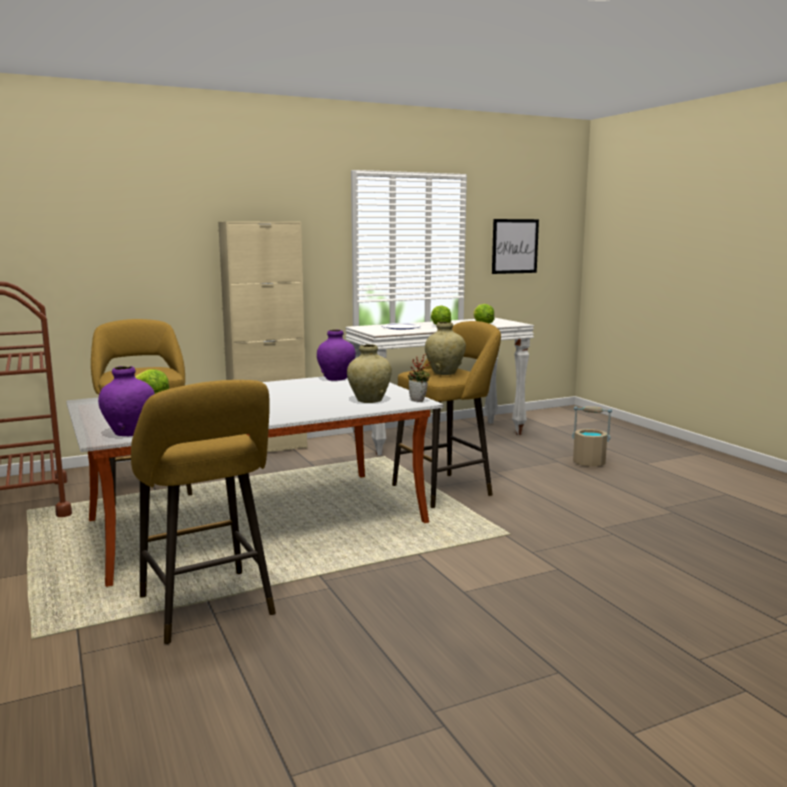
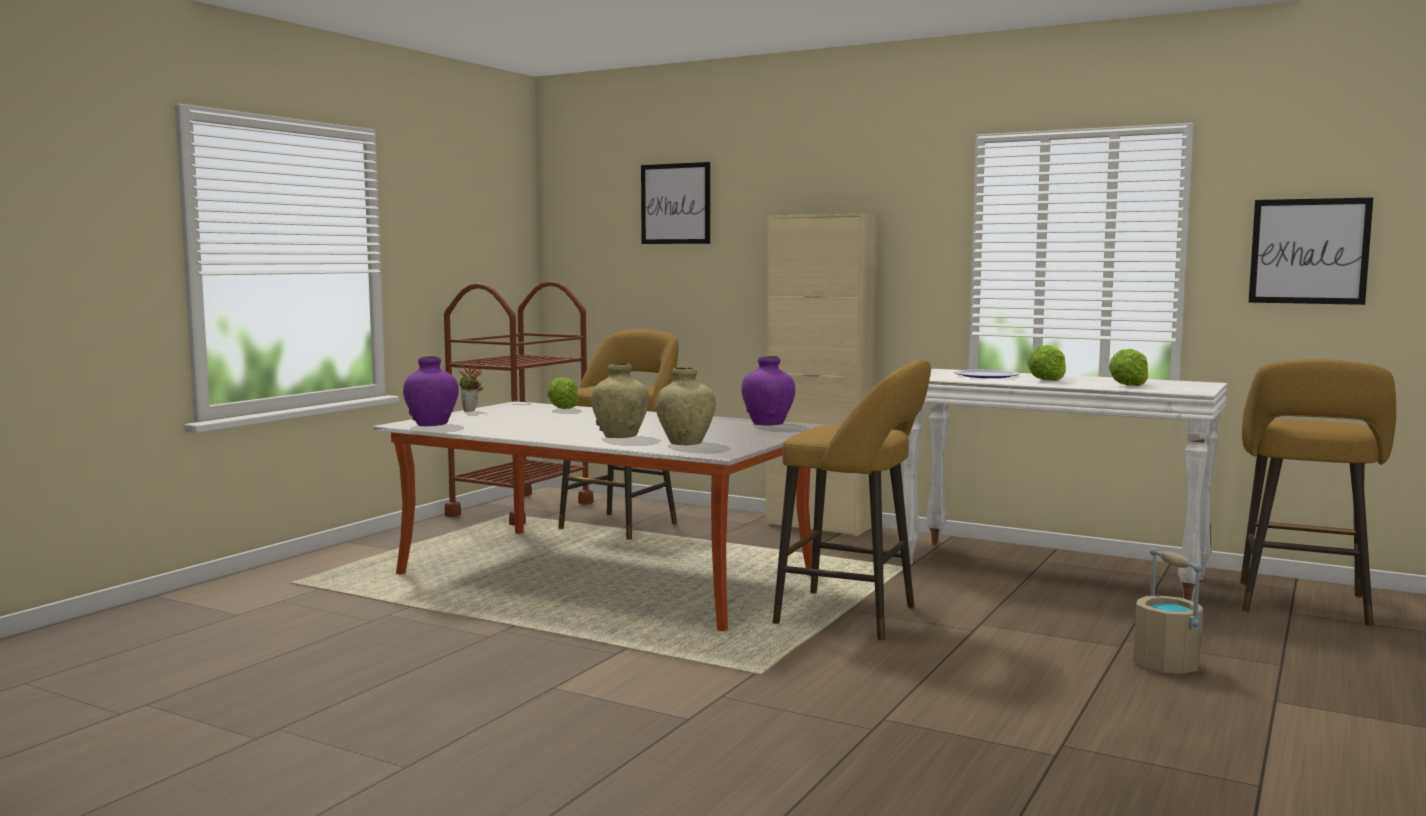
camera: 55 degrees right, 5 degrees down
(108, 207) = (675, 204): none -> picture
(209, 609) = (394, 611): yellow stool -> yellow stool (1303, 605)
(419, 400) = (724, 452): potted plant -> potted plant (471, 411)
(444, 373) = (836, 430): beige vase -> beige vase (620, 436)

